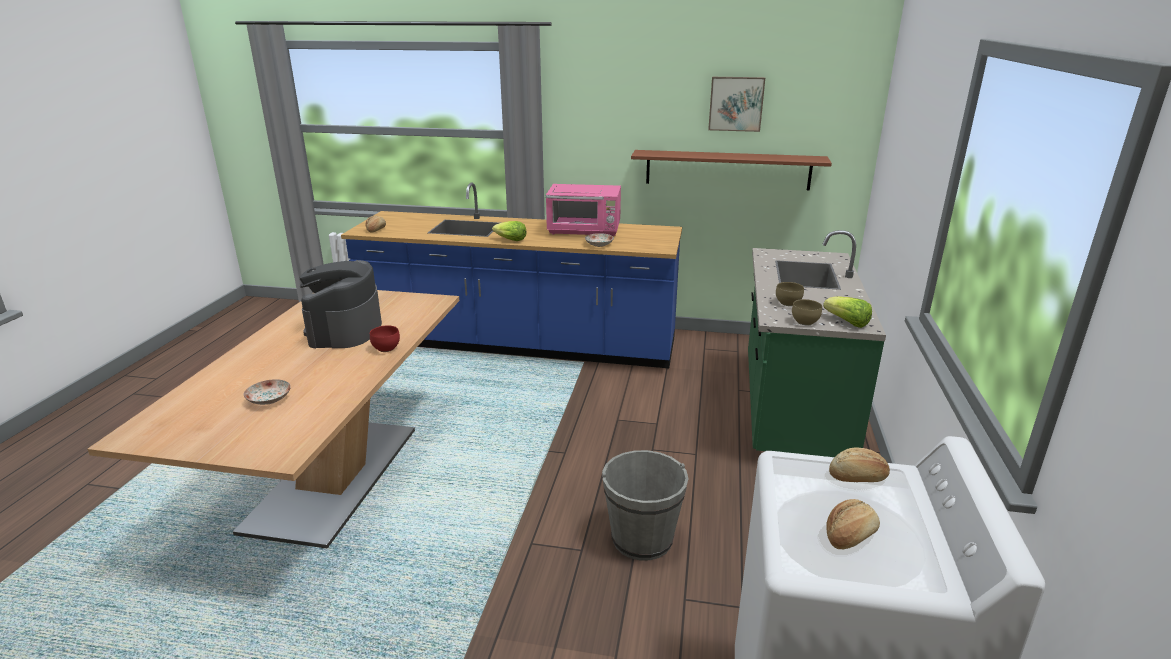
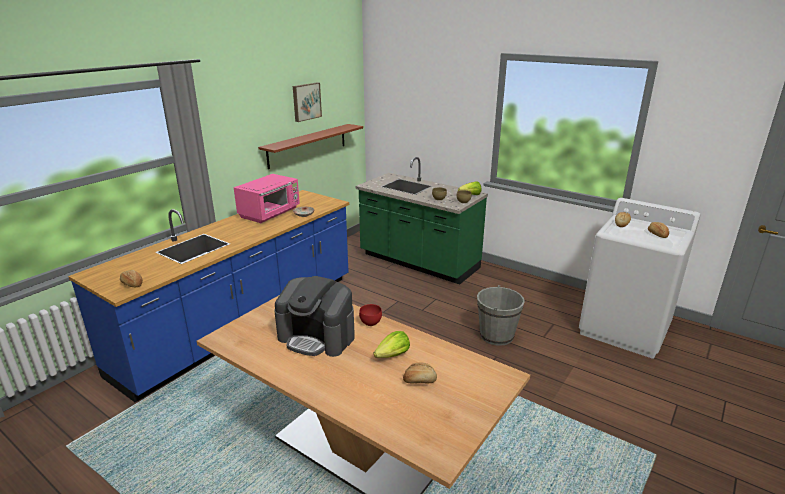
camera: 65 degrees left, 0 degrees up
(268, 399) = (419, 380): plate -> bread
(510, 240) = (252, 237): lettuce -> lettuce (393, 355)

